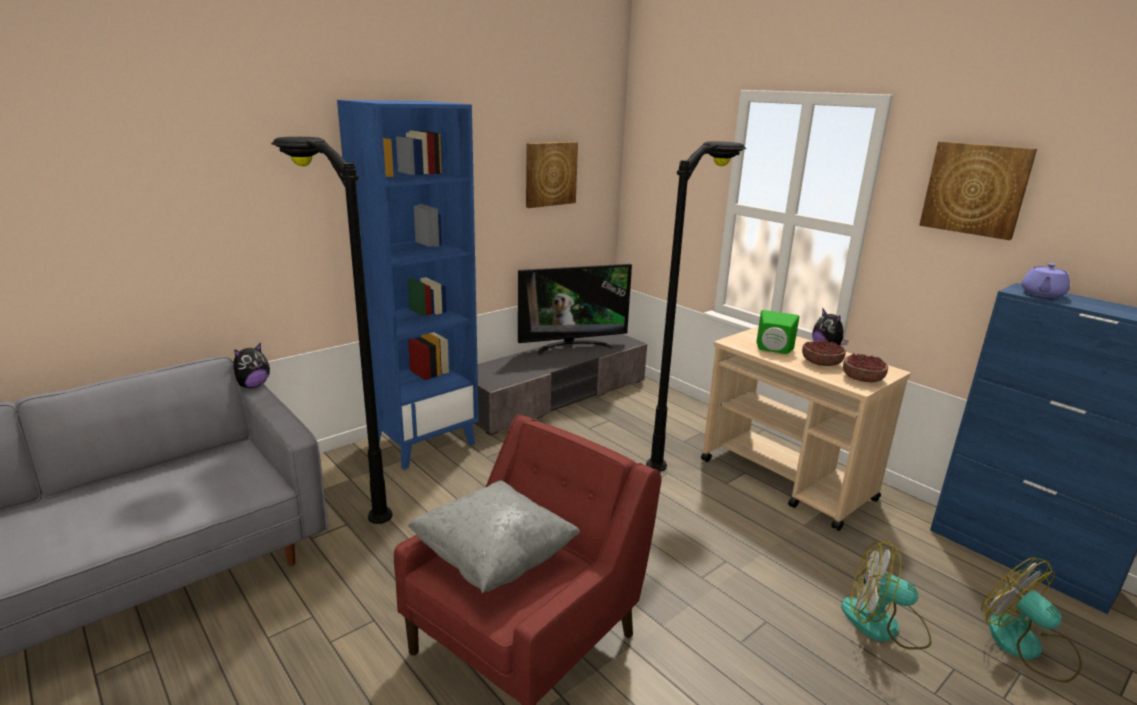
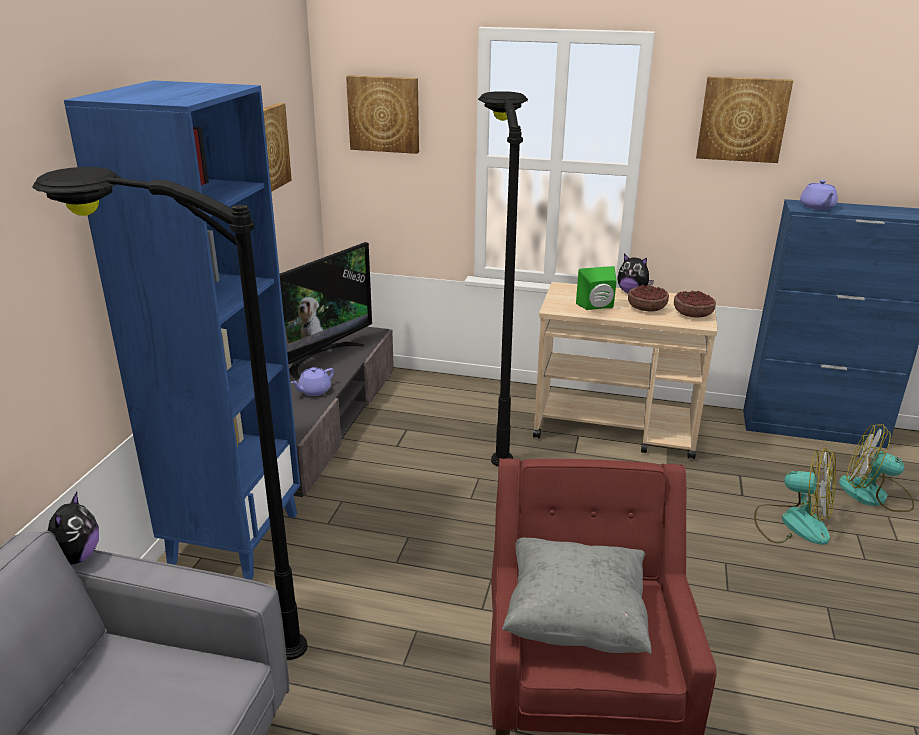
camera: 35 degrees left, 5 degrees up
(541, 364) = (314, 391): none -> purple teapot
(666, 162) = (384, 114): none -> picture
(884, 624) = (792, 523): fan -> fan turned 135 degrees counterclockwise

